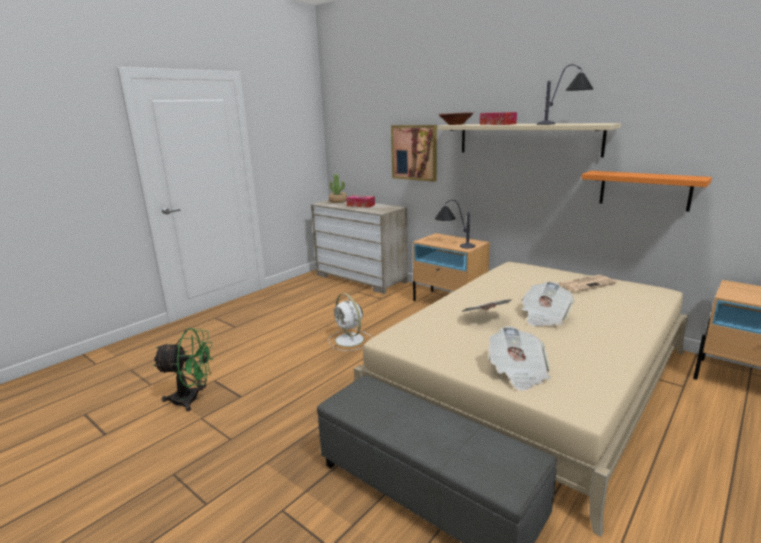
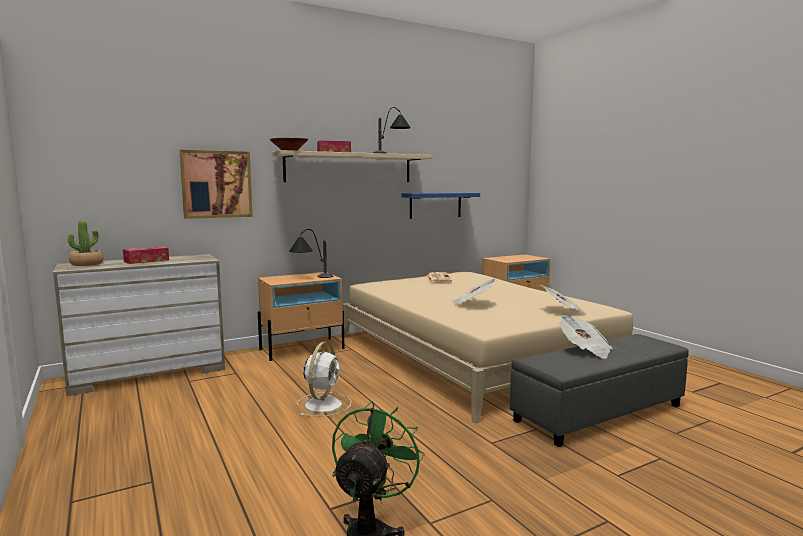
camera: 70 degrees left, 10 degrees down
(350, 340) = (324, 404): white fan -> white fan turned 60 degrees counterclockwise
(544, 317) = (484, 293): newspaper -> newspaper (585, 350)
(644, 190) = (435, 205): orange shelf -> blue shelf

